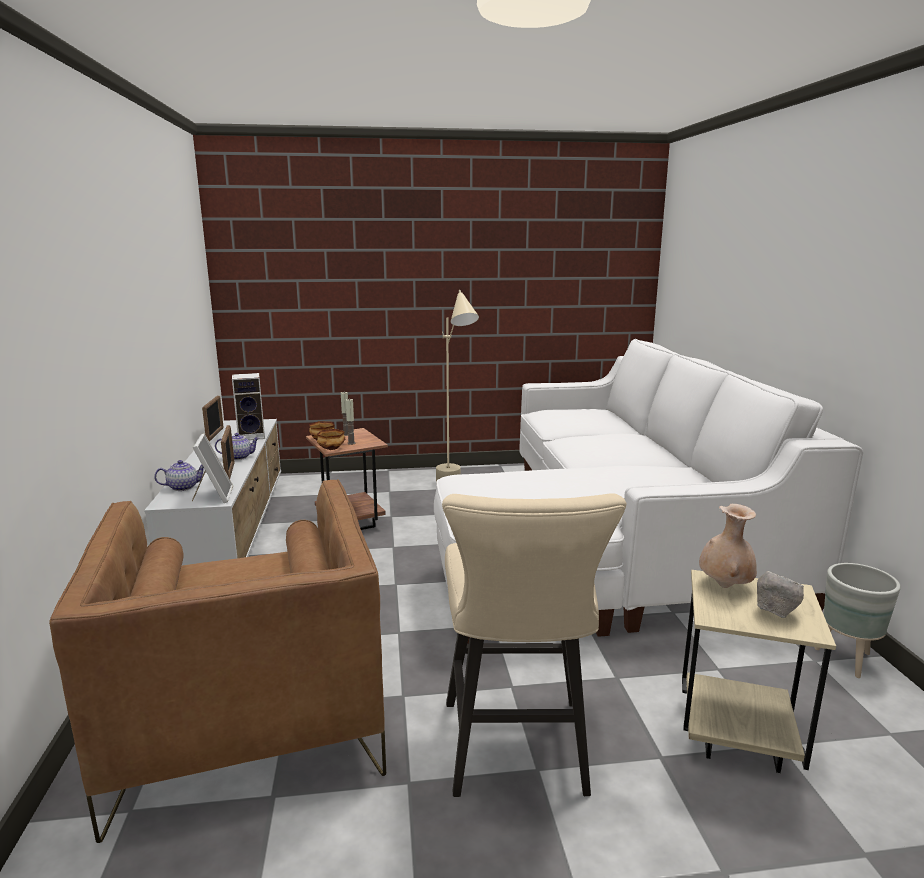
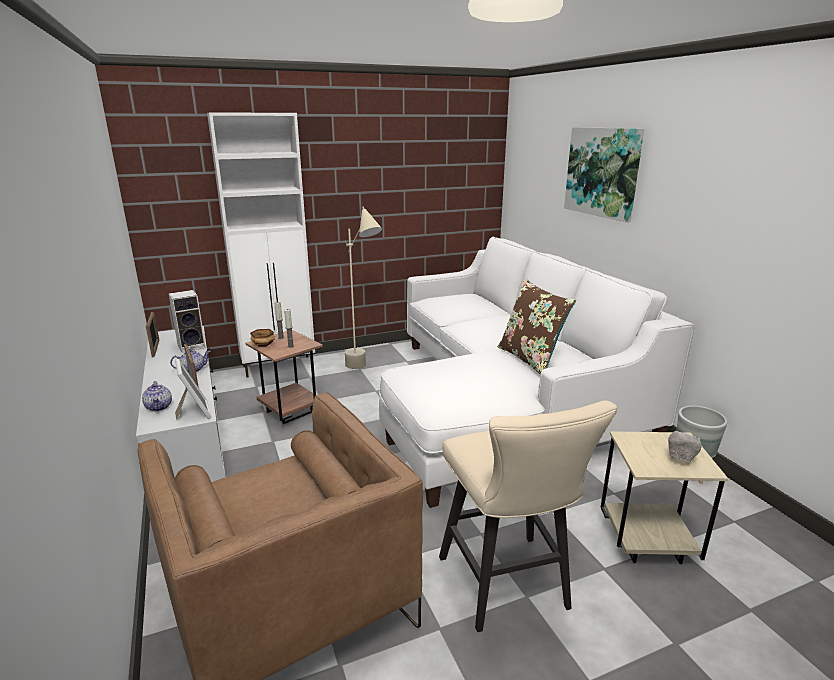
camera: 15 degrees left, 5 degrees up
(183, 487) = (159, 407): teapot -> teapot turned 105 degrees clockwise
(332, 449) = (277, 354): bowl -> none
(361, 477) = (279, 366): none -> white cabinet
(630, 480) = (530, 359): none -> brown pillow
(725, 586) = (638, 442): beige vase -> none
(762, 249) = (602, 172): none -> picture

